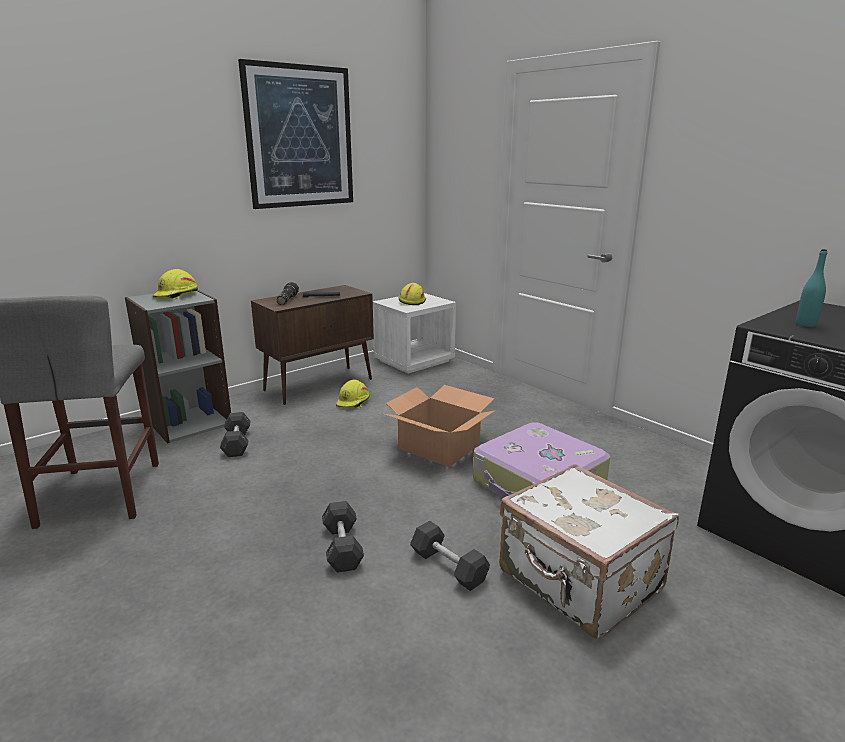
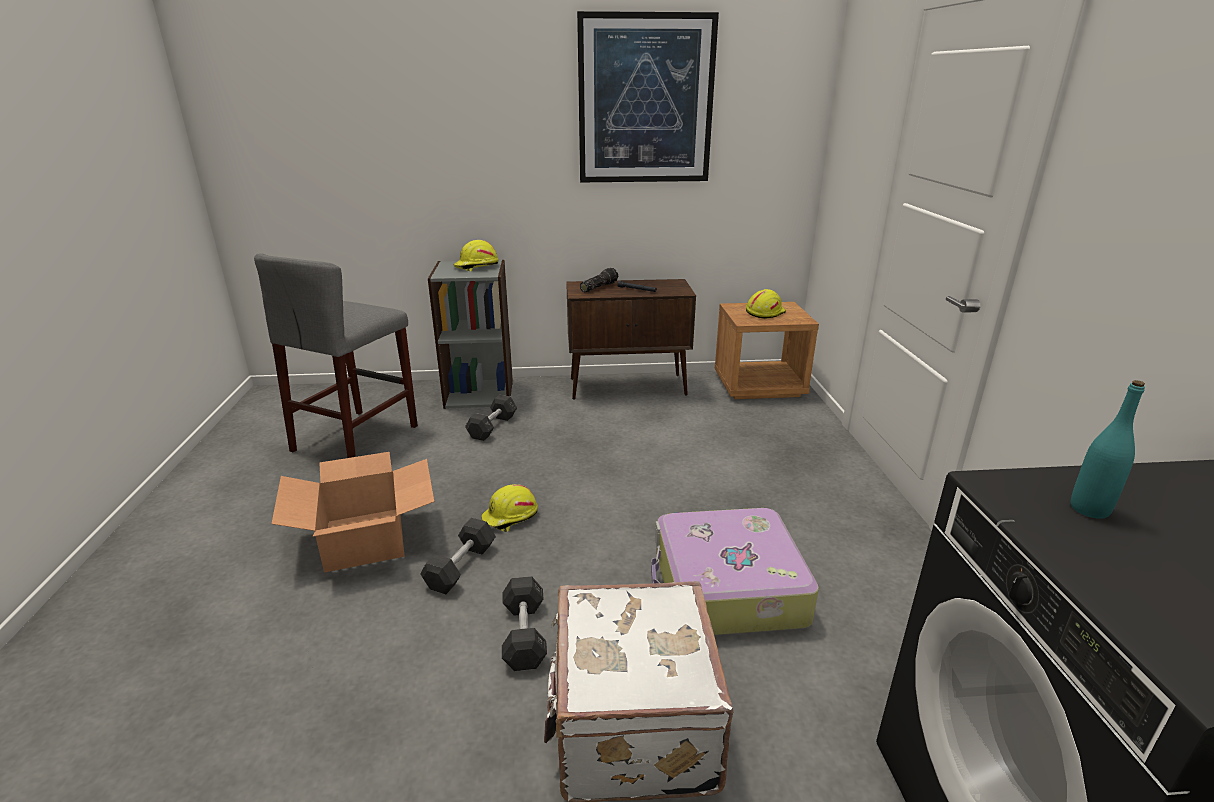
camera: 35 degrees right, 5 degrees up
(353, 402) = (639, 417): yellow hard hat -> yellow hard hat (510, 517)
(414, 361) = (759, 385): white nightstand -> brown nightstand
(439, 446) = (669, 497): cardboard box -> cardboard box (366, 538)

